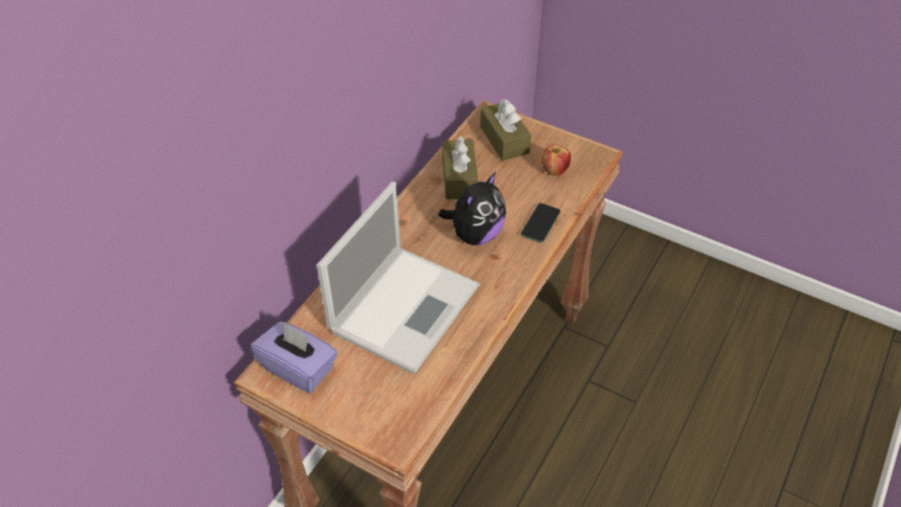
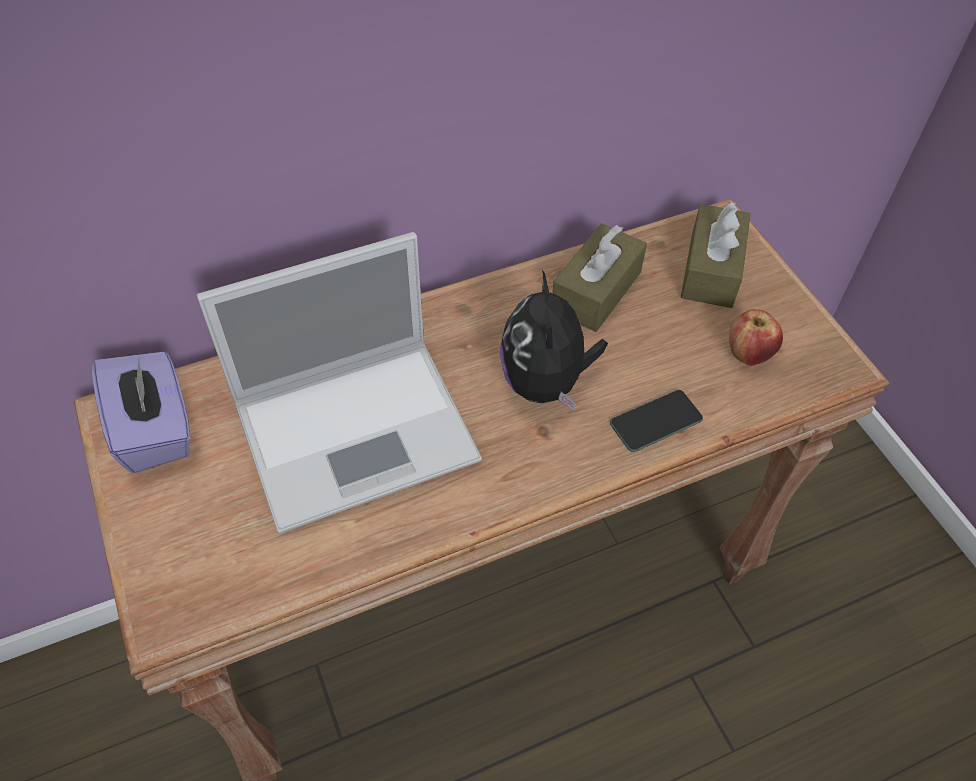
camera: 35 degrees right, 5 degrees up
(475, 234) = (545, 383): plush toy -> plush toy turned 105 degrees clockwise

